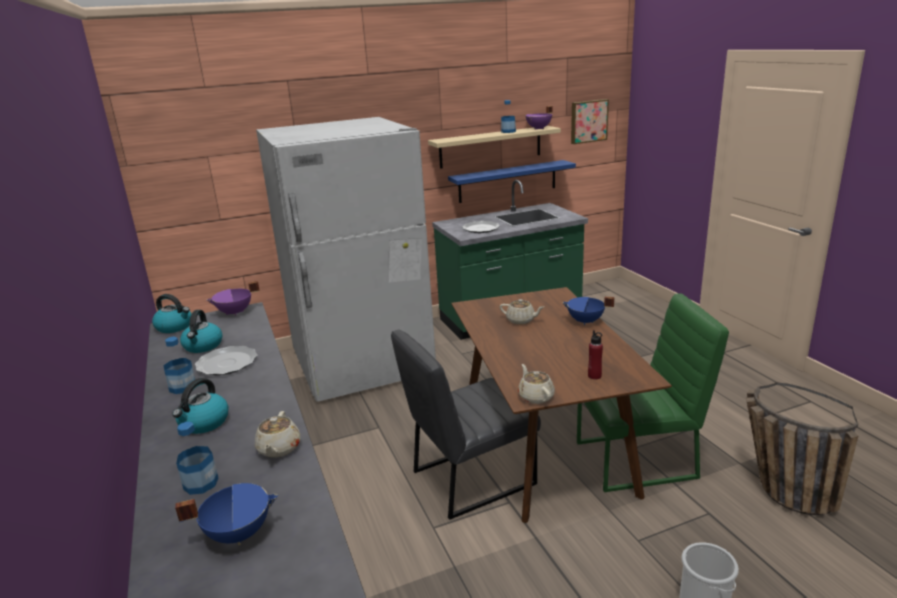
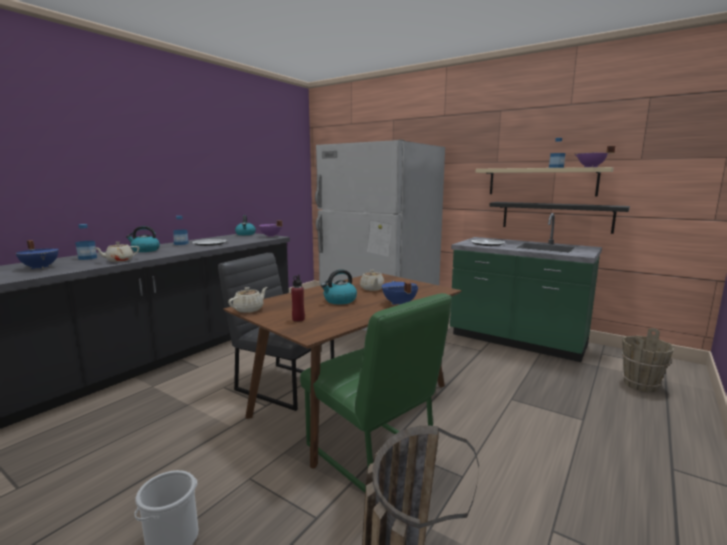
camera: 55 degrees right, 10 degrees down
(203, 346) = (227, 239): kettle -> kettle (339, 300)
(507, 181) = (556, 216): blue shelf -> black shelf
(588, 121) = (673, 167): picture -> none
(627, 310) = (641, 385): none -> brown bucket

